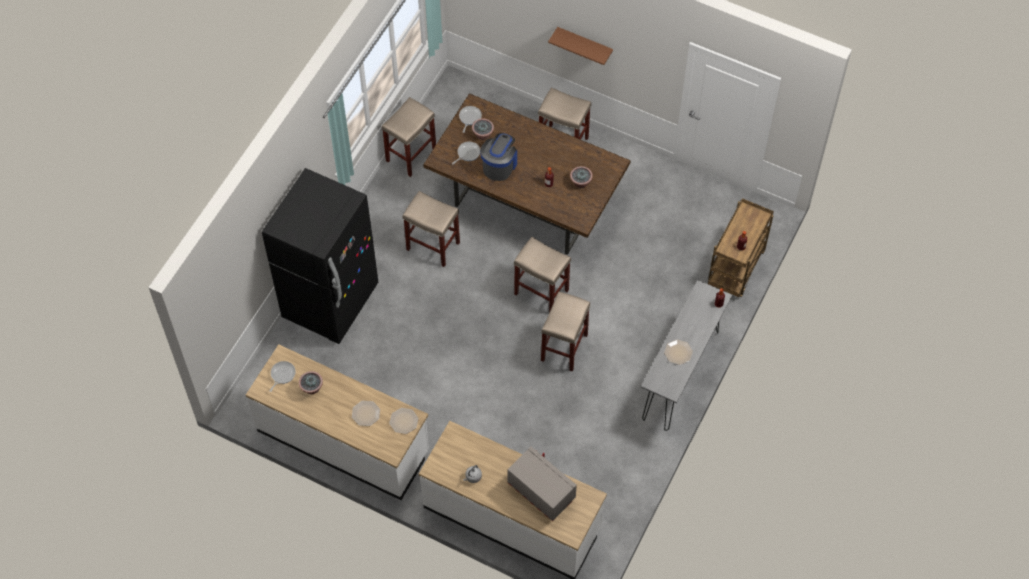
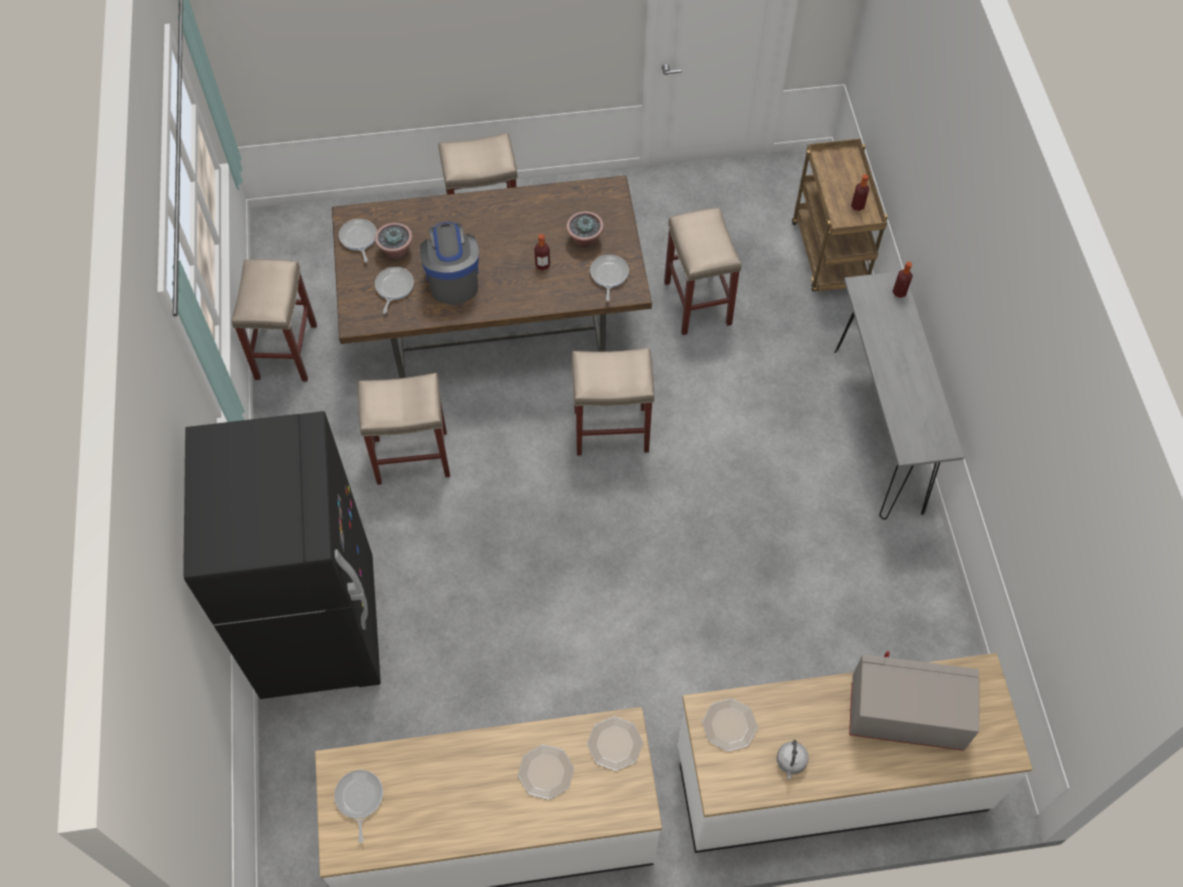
camera: 35 degrees left, 0 degrees up
(312, 388) = (426, 789): potted plant -> none
(564, 348) = (702, 487): beige stool -> beige stool (698, 304)
(577, 208) = (608, 275): none -> frying pan
(584, 44) = (469, 40): brown shelf -> none
(678, 352) = (906, 388): plate -> plate (729, 726)

